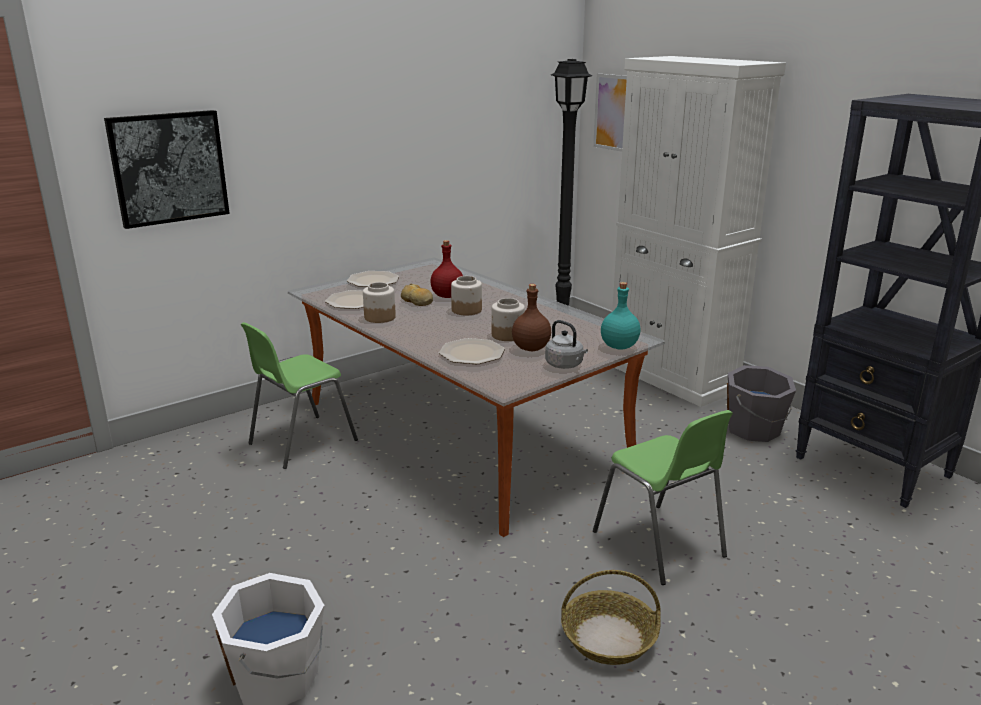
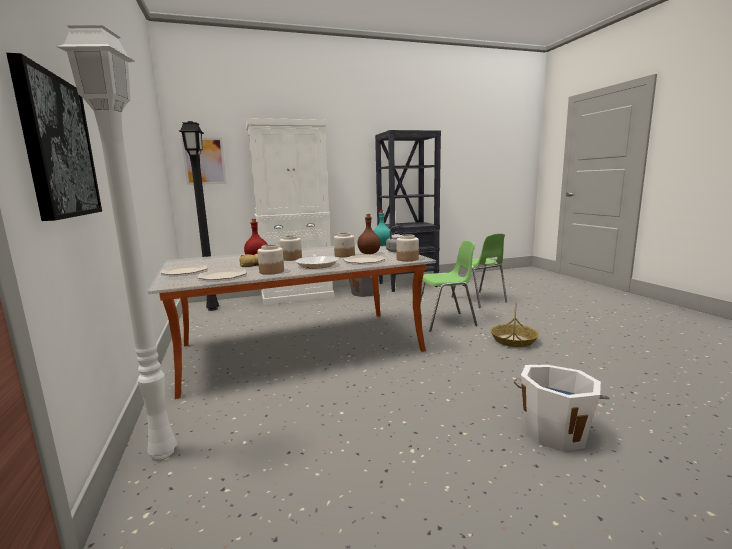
camera: 70 degrees left, 10 degrees down
(225, 430) = (162, 451): none -> white floor lamp
(301, 442) = (242, 408): green chair -> green chair (479, 299)
(430, 331) = (317, 264): none -> frying pan
(495, 380) = (407, 259): none -> jar

